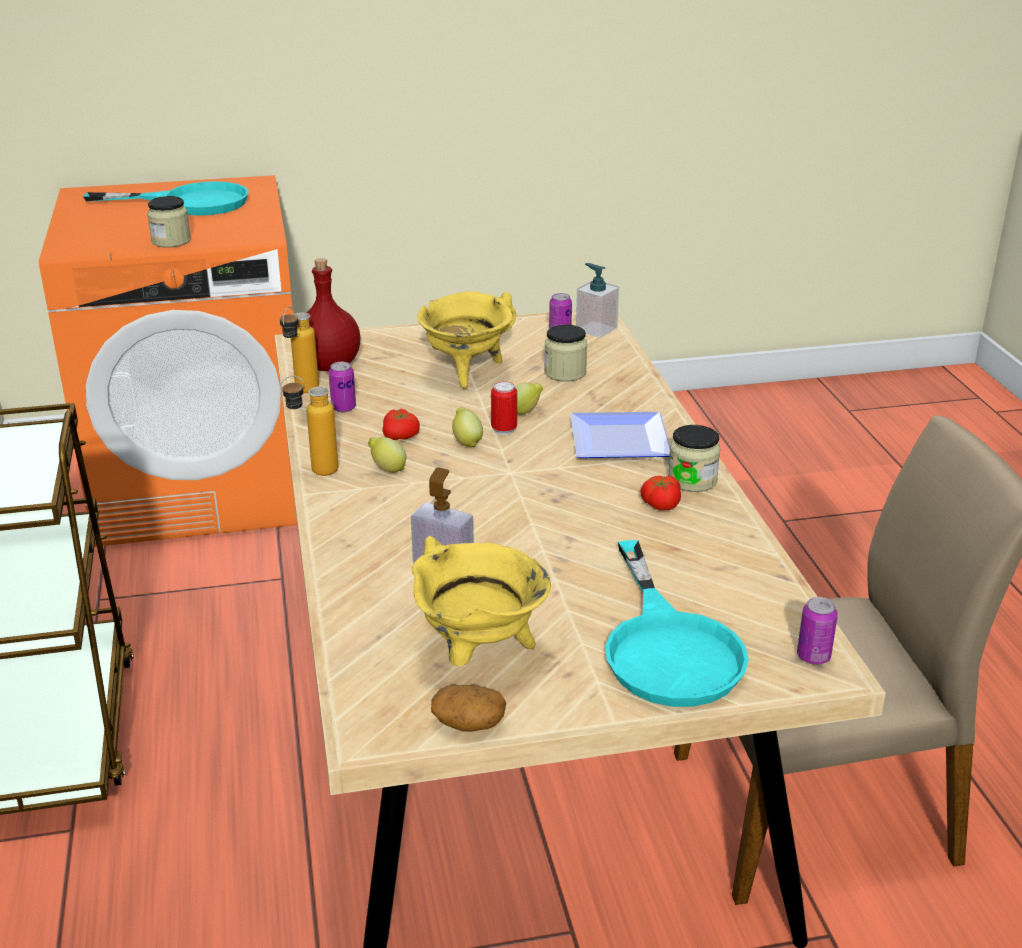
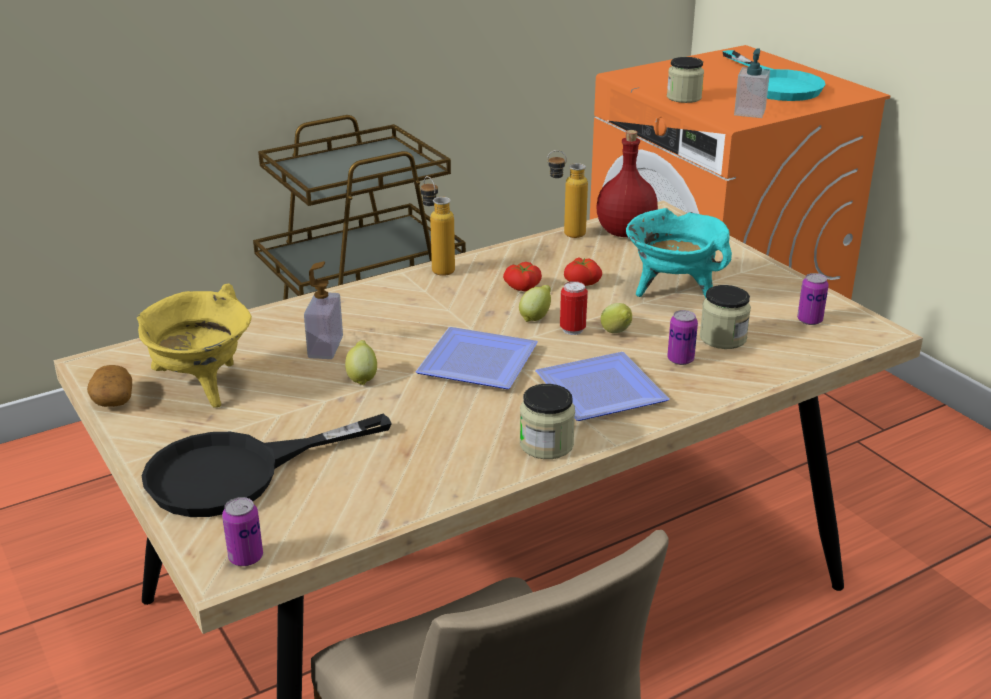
camera: 70 degrees right, 0 degrees up
(343, 408) = (553, 255): can -> can (680, 359)
(387, 469) = (461, 294): lemon -> lemon (362, 378)
(466, 372) = (673, 291): yellow cooking pot -> turquoise cooking pot
(533, 483) = (482, 362): none -> plate
(596, 329) = (849, 337): soap dispenser -> soap dispenser (749, 112)
(659, 505) = (484, 433): tomato -> tomato (582, 282)
(668, 647) = (237, 473): turquoise frying pan -> black frying pan

